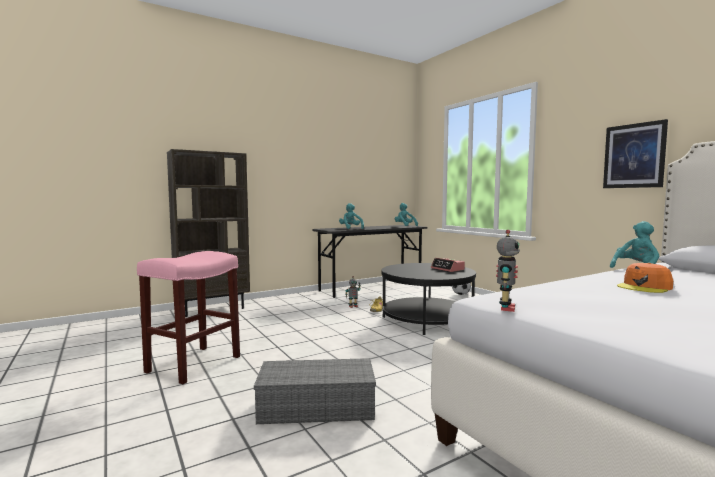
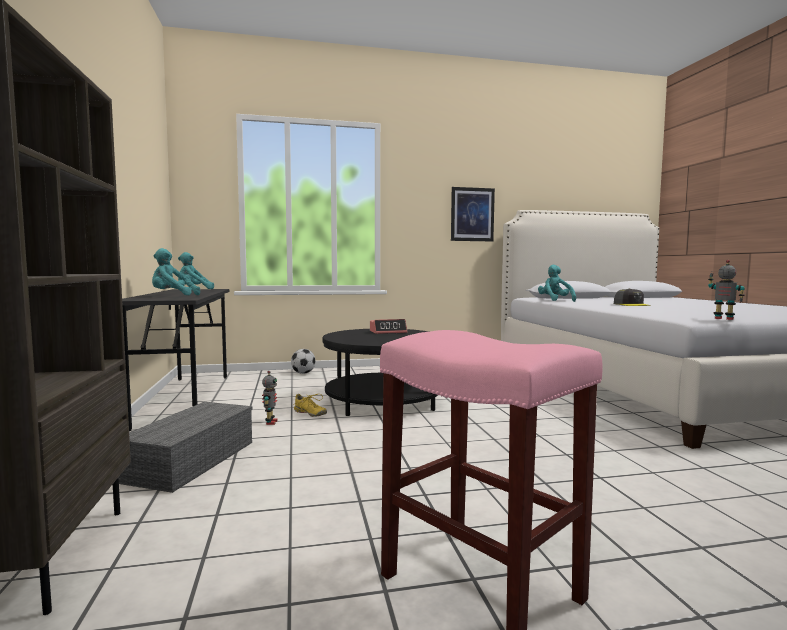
camera: 70 degrees left, 0 degrees up
(318, 406) = (642, 487): grey storage box -> grey storage box (191, 460)
(645, 287) = (631, 304): orange cap -> grey cap

